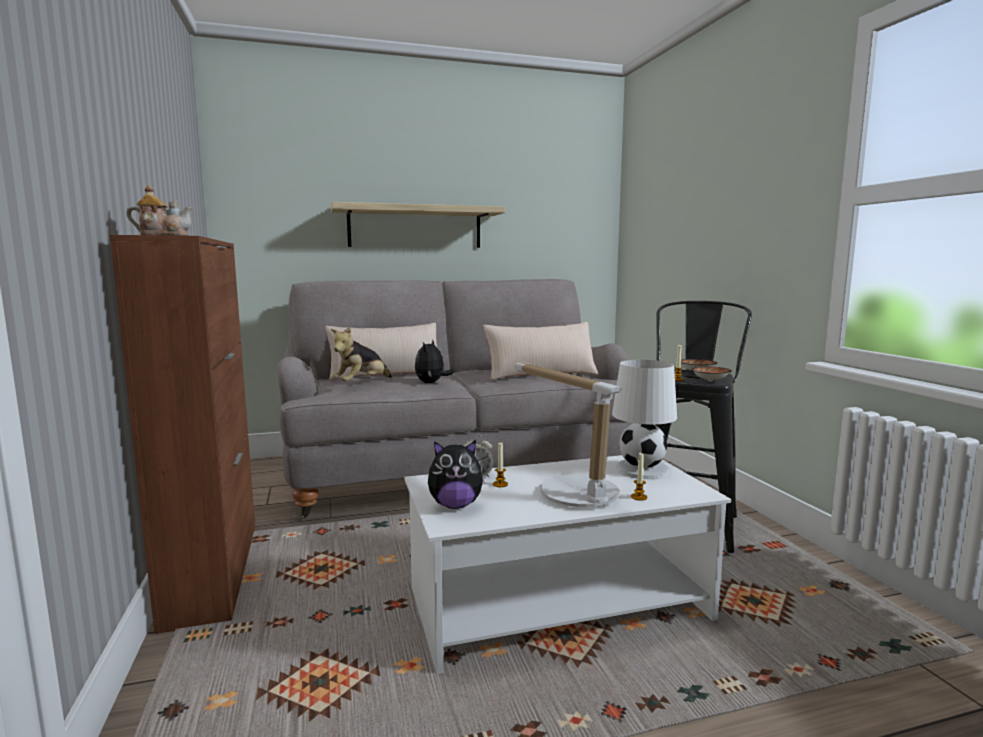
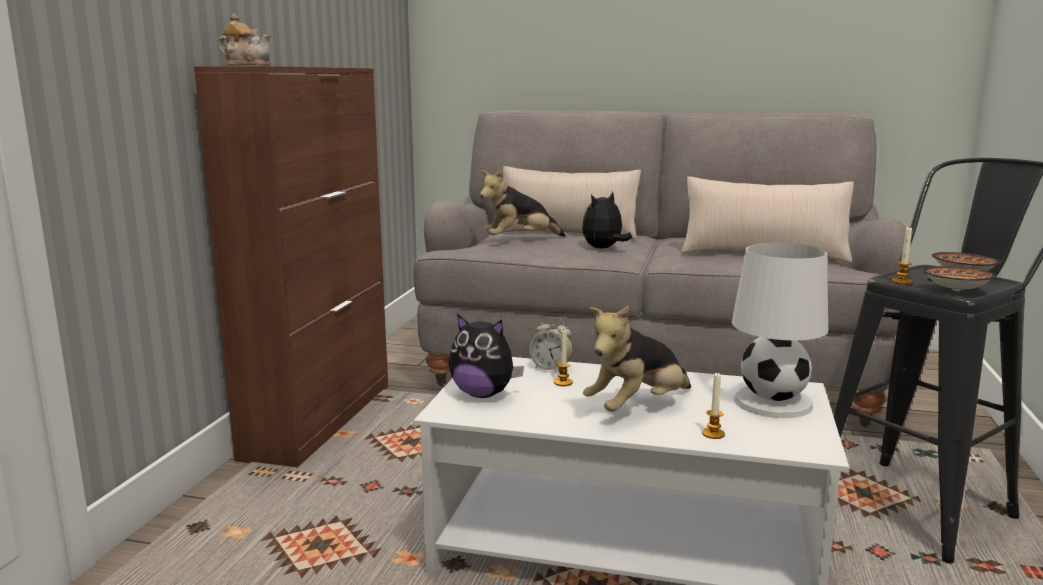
camera: 30 degrees right, 5 degrees up
(415, 227) = (650, 38): shelf -> none
(571, 490) = (637, 407): table lamp -> plush toy

